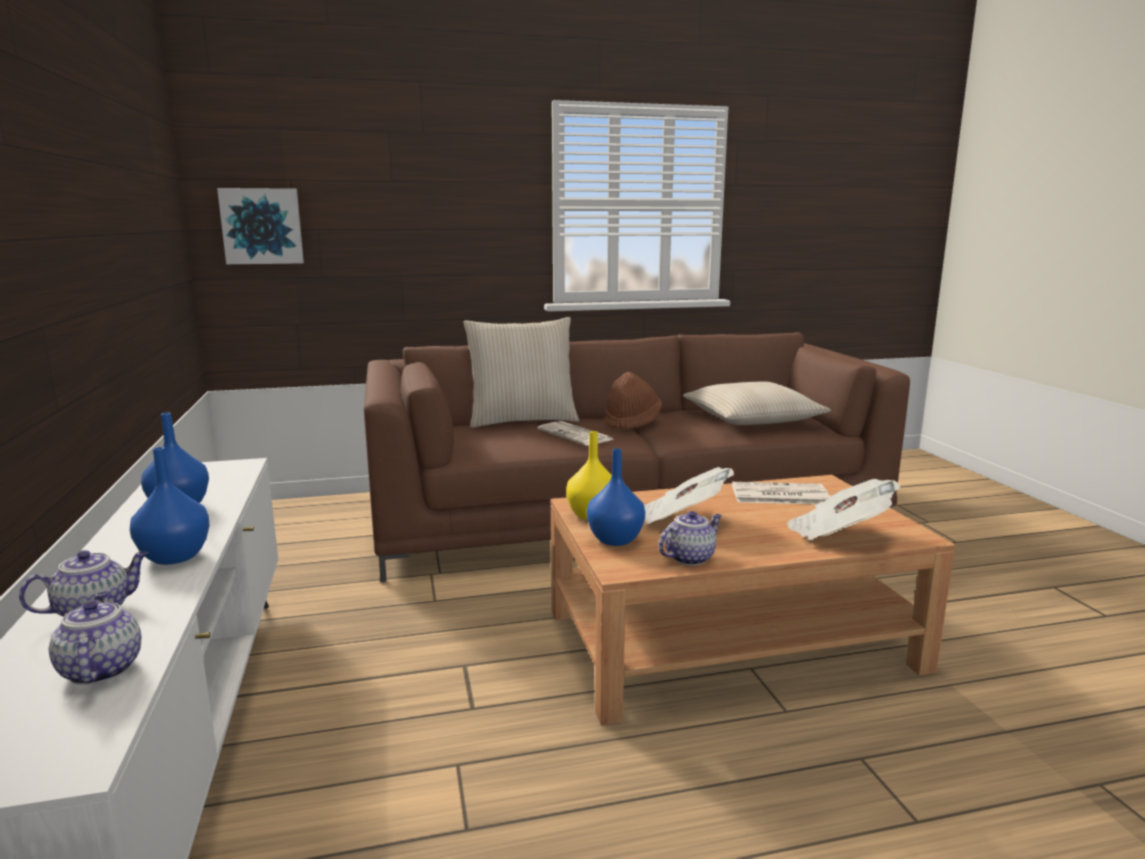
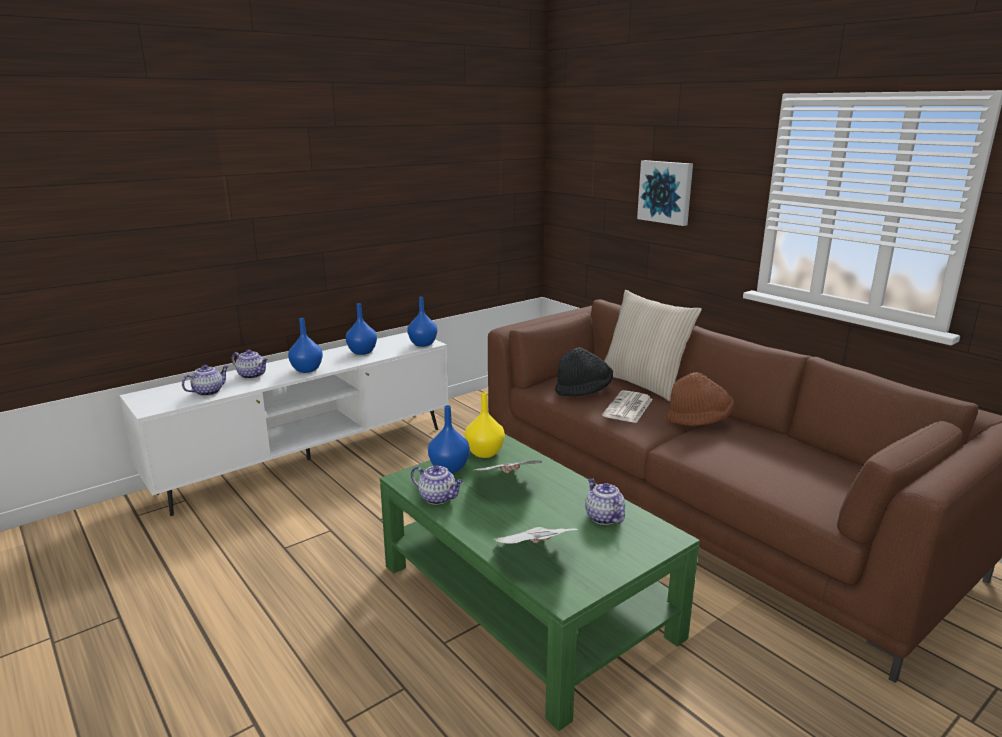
camera: 65 degrees right, 5 degrees up
(236, 468) = (422, 344): none -> blue vase
(262, 226) = (576, 193): picture -> picture (666, 192)
(509, 440) = (583, 391): none -> black hat
(731, 639) = (527, 600): brown coffee table -> green coffee table
(751, 419) = (800, 470): beige pillow -> none
(778, 495) = (603, 517): newspaper -> teapot

